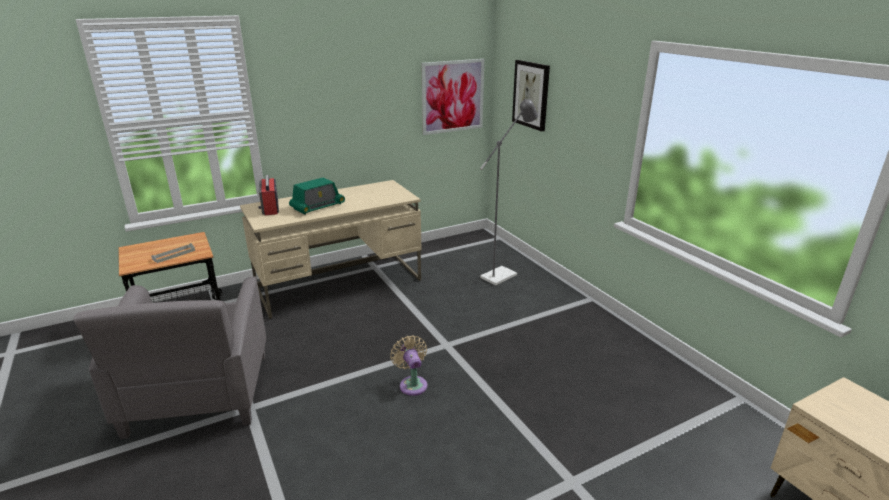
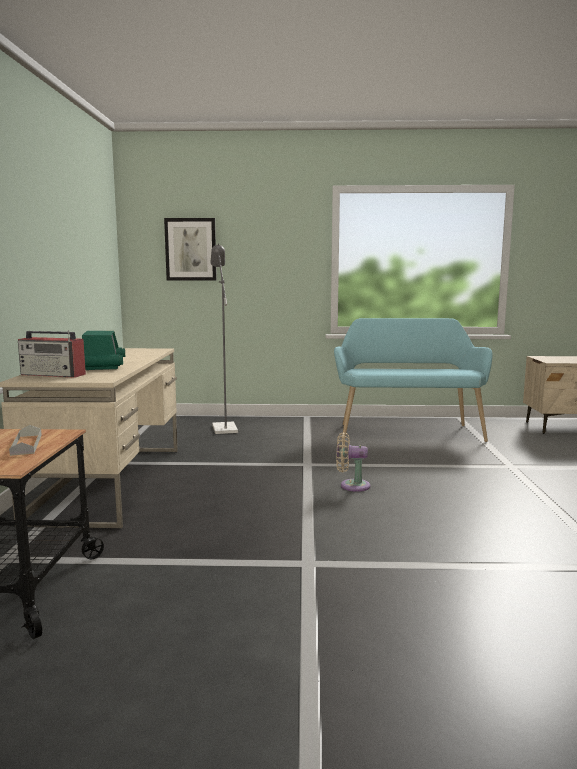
camera: 60 degrees left, 15 degrees down
(199, 395) = (241, 593): grey armchair -> none
(453, 96) = (103, 257): picture -> none
(620, 373) = (407, 431): none -> turquoise bench

